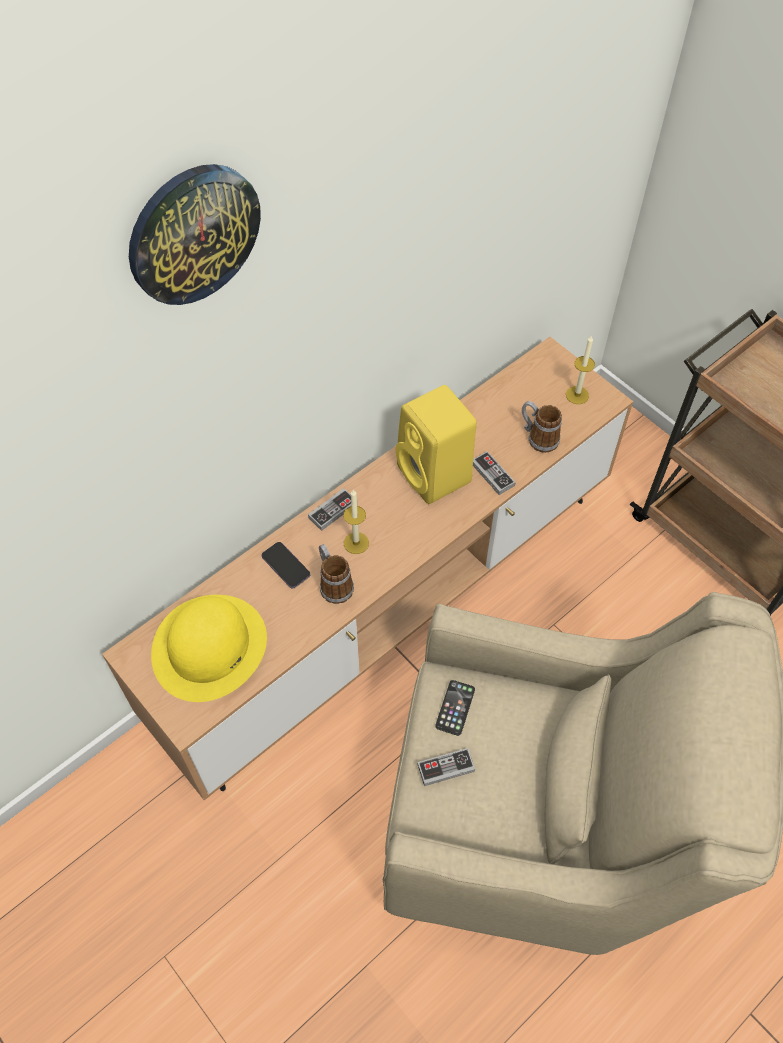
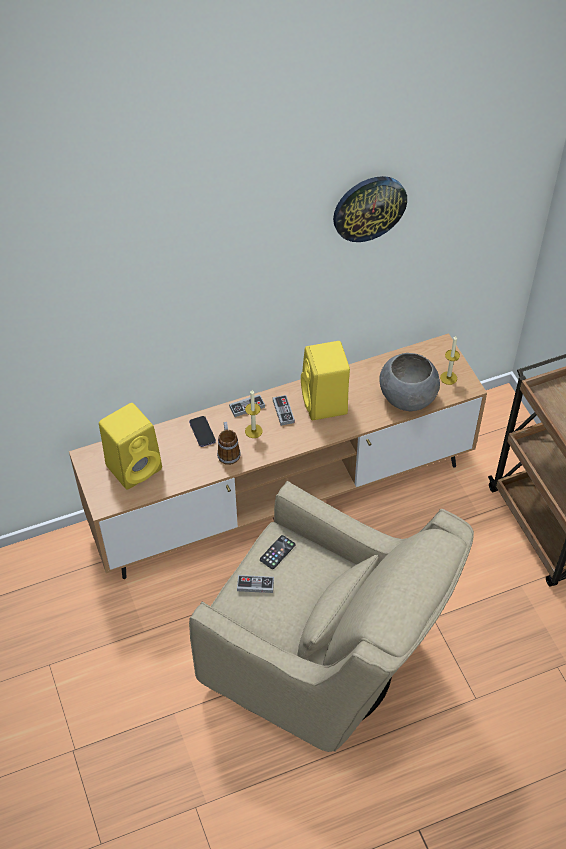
camera: 20 degrees right, 5 degrees down
(193, 234) = (171, 206): wall clock -> wall clock (369, 208)
(209, 646) = (135, 466): yellow hat -> yellow speaker
(492, 474) = (364, 413): game controller -> game controller (283, 411)
(538, 437) = (407, 398): mug -> grey bowl

